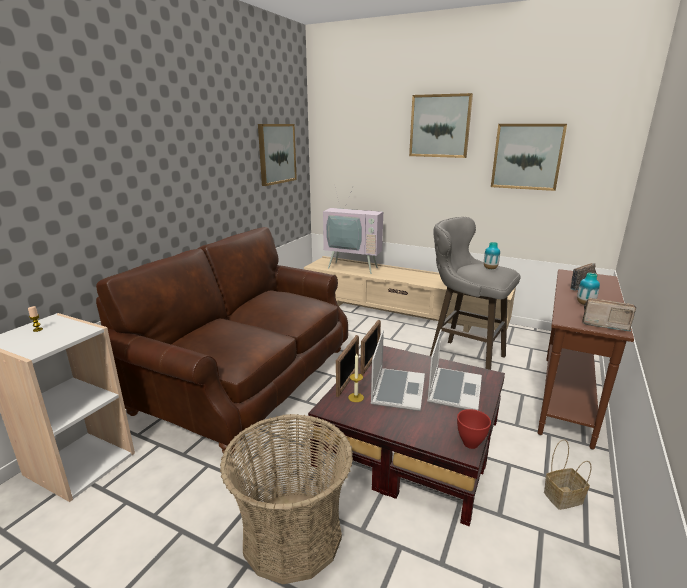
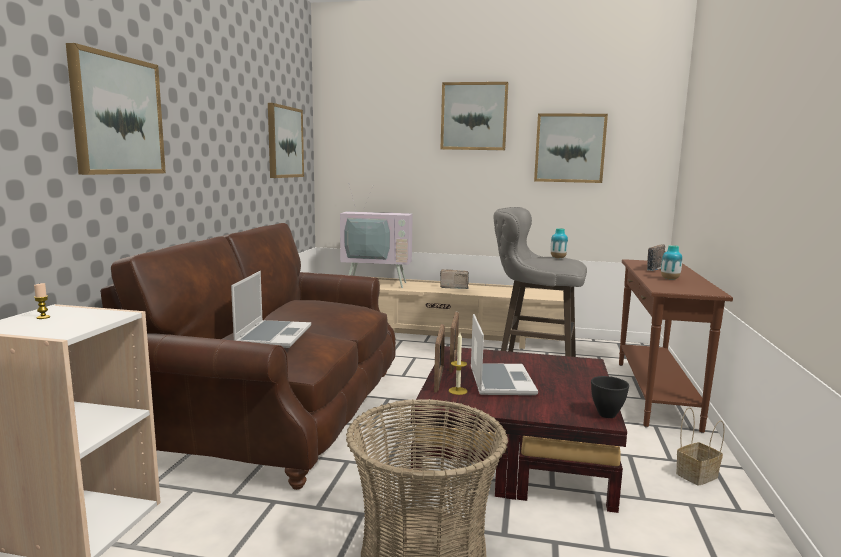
camera: 15 degrees left, 10 degrees down
(104, 162) = (117, 115): none -> picture
(453, 389) = (560, 375): laptop -> laptop (273, 335)
(469, 443) = (606, 414): red bowl -> black bowl
(603, 324) = (698, 290): radio -> radio (453, 287)

